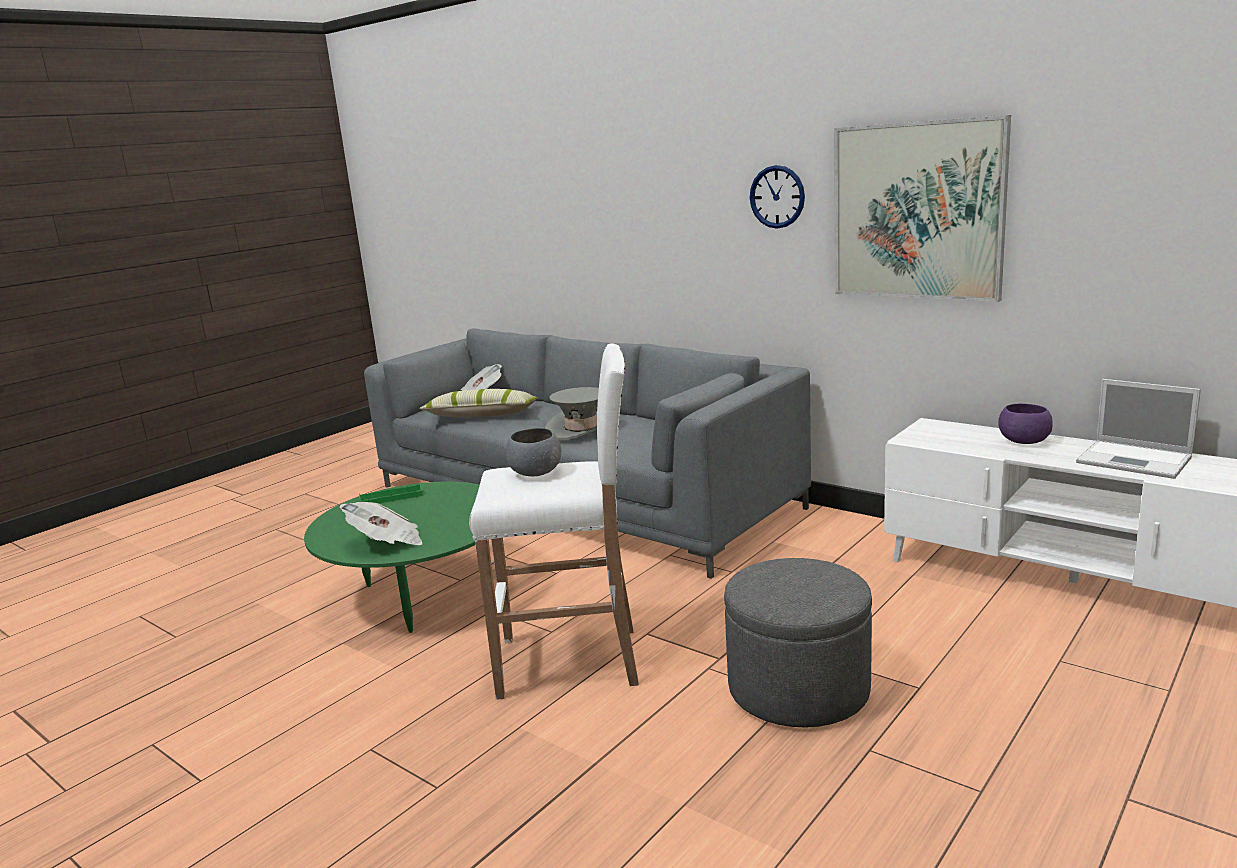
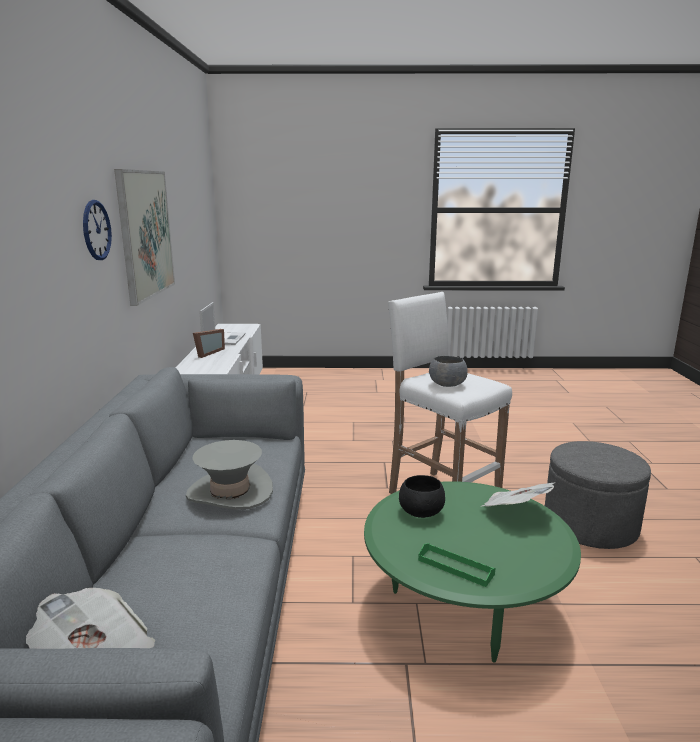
camera: 130 degrees left, 0 degrees up
(463, 507) = (420, 512): none -> black bowl
(481, 415) = (201, 601): pillow -> none
(798, 689) = (384, 440): grey ottoman -> grey ottoman (590, 525)
(1025, 441) = (207, 353): purple bowl -> picture frame

